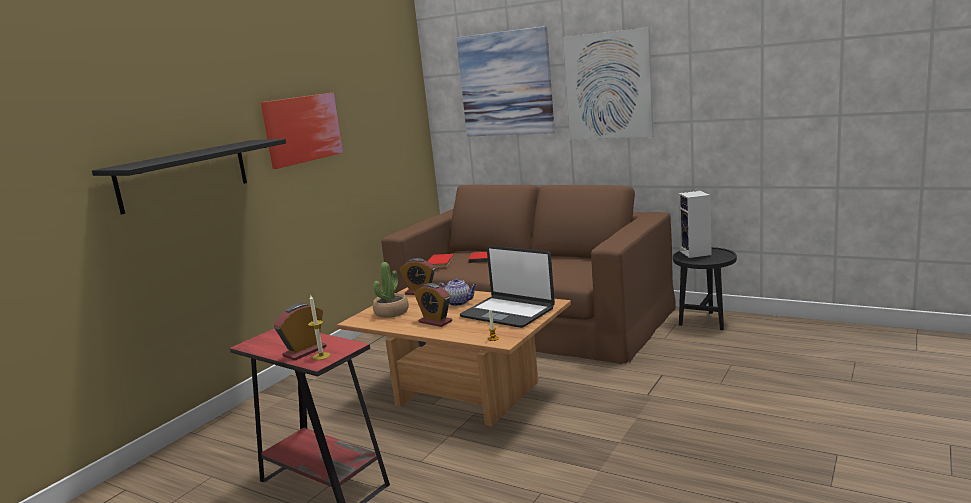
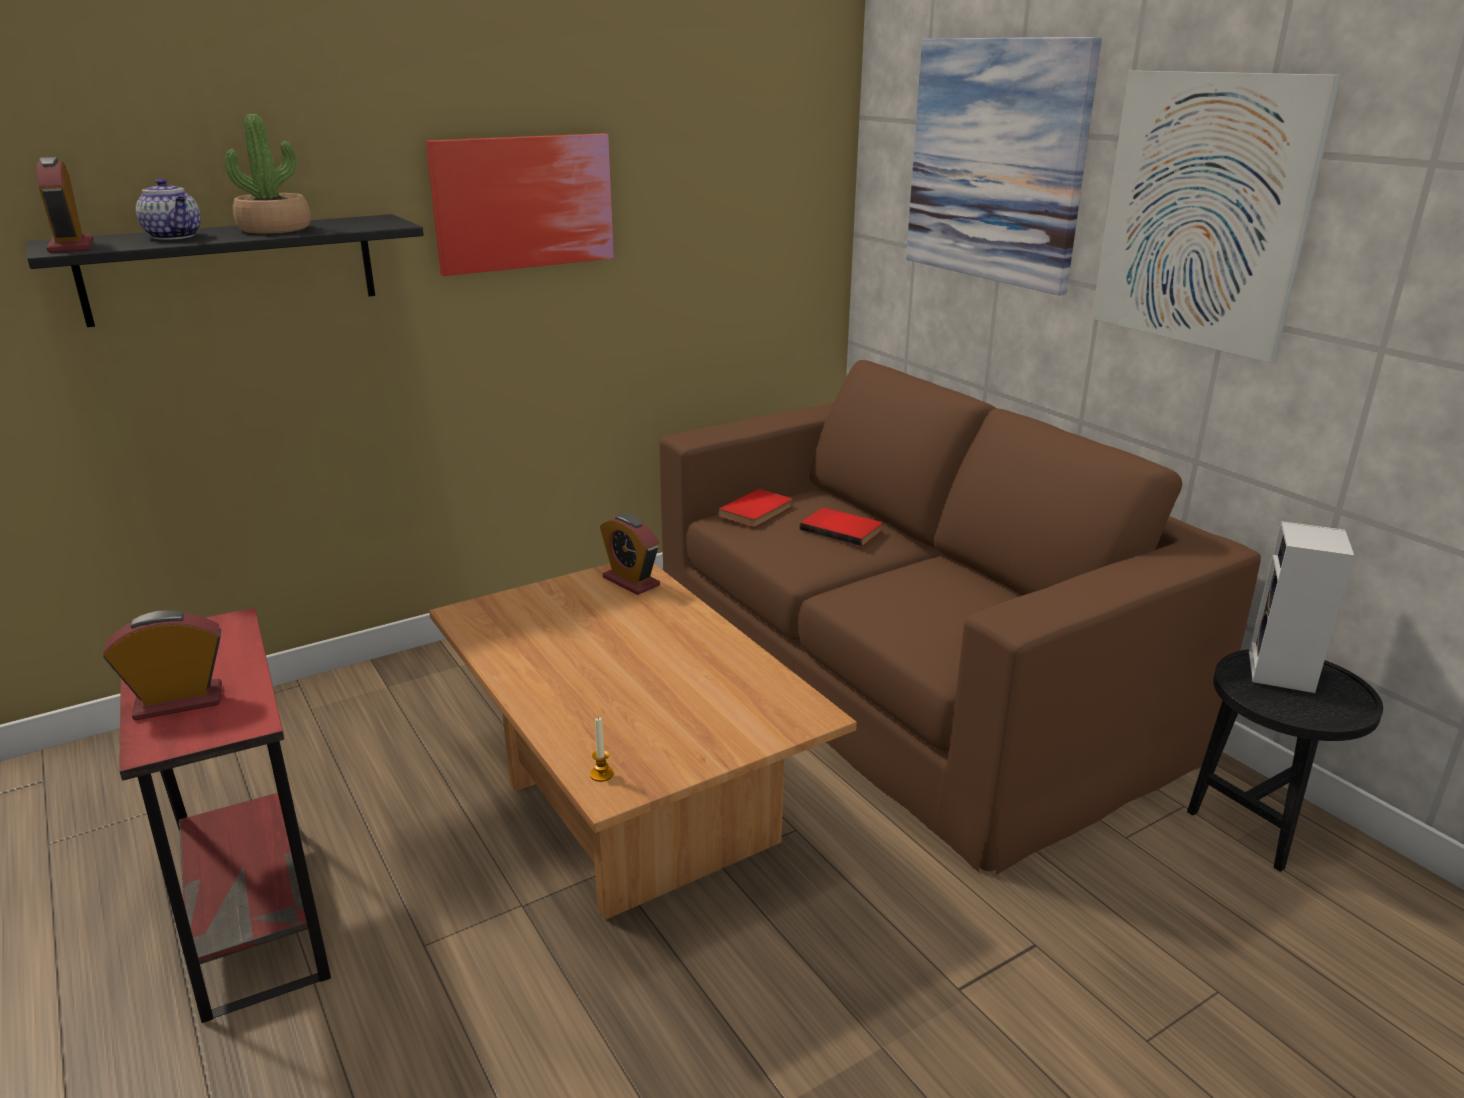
camera: 25 degrees right, 10 degrees up
(321, 356) = (179, 729): candle -> none
(391, 312) = (533, 616): potted plant -> potted plant (274, 229)
(435, 322) = (567, 674): alarm clock -> alarm clock (71, 247)
(459, 302) = (658, 638): teapot -> teapot (175, 236)
(508, 312) = (706, 706): laptop -> none

